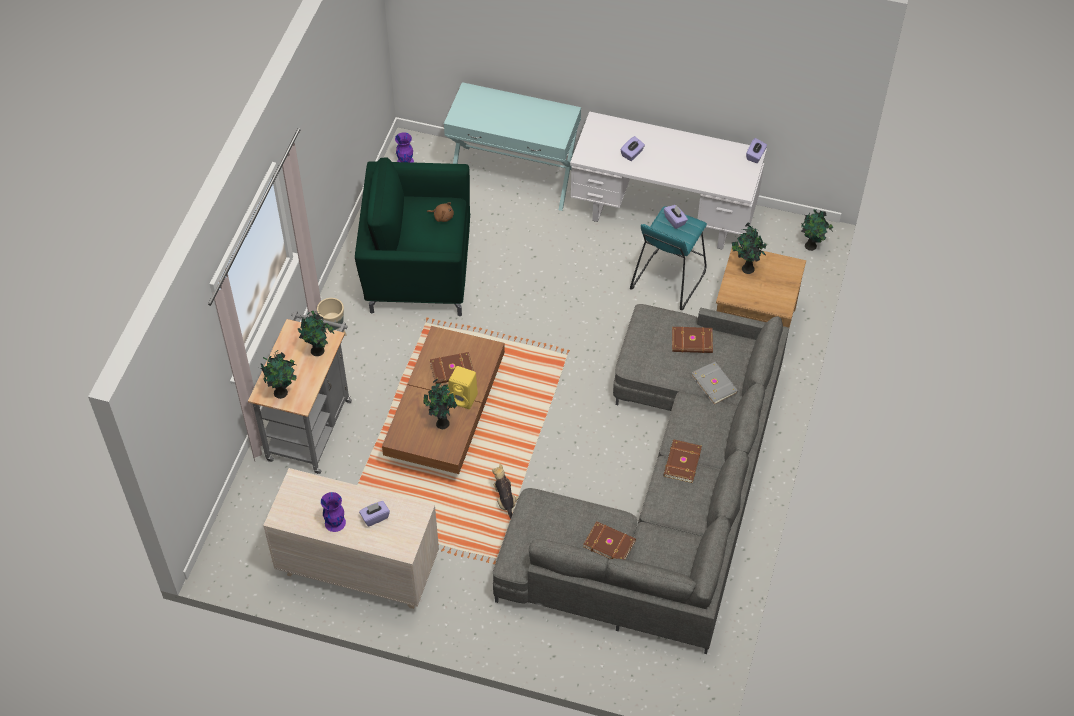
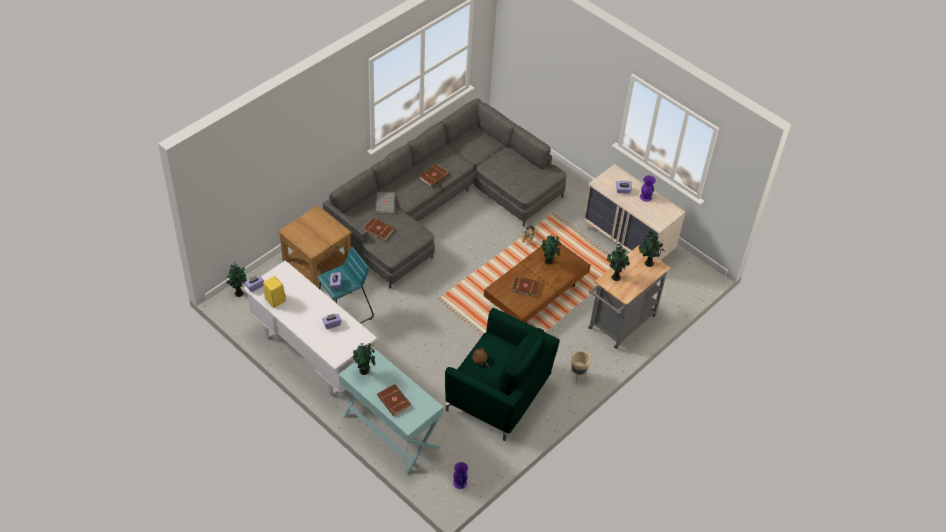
camera: 155 degrees left, 5 degrees down
(464, 398) = (528, 268): yellow speaker -> yellow speaker (274, 300)
(609, 543) = (499, 159): brown book -> brown book (393, 402)
(746, 268) = (317, 241): potted plant -> potted plant (364, 371)

